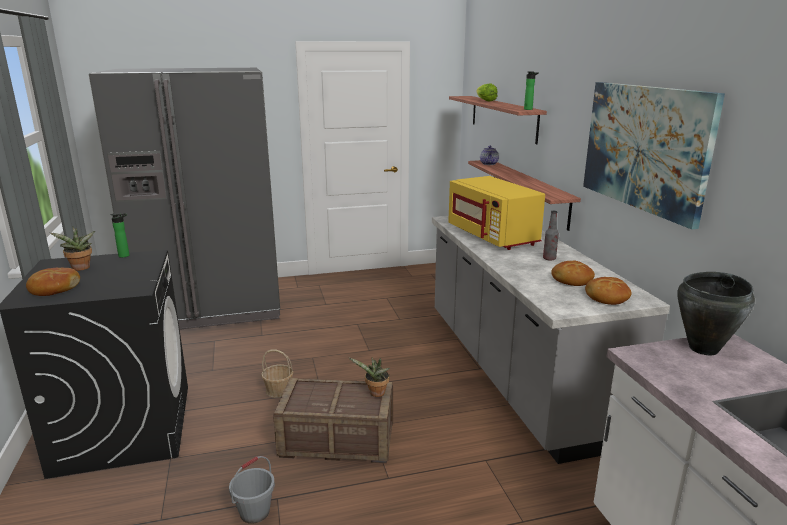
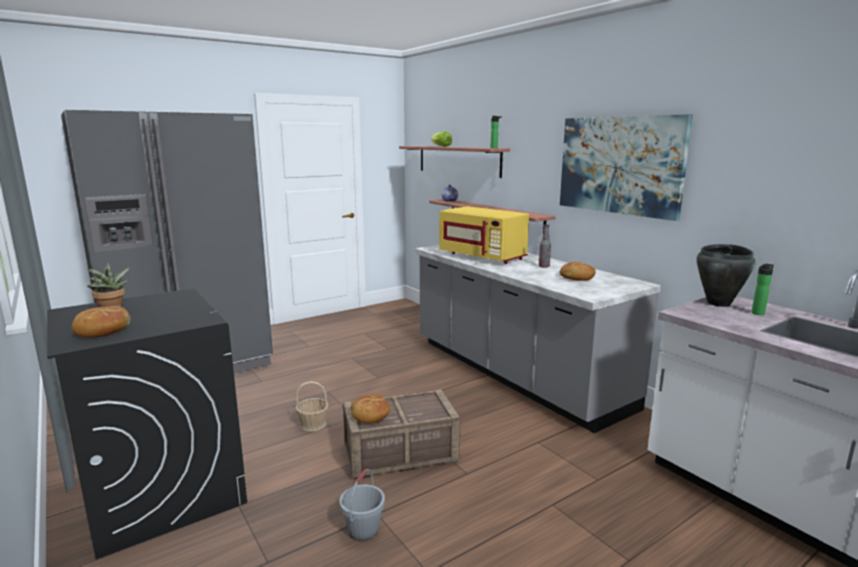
camera: 20 degrees left, 5 degrees down
(126, 255) = (152, 296): bottle -> bottle (758, 313)
(375, 394) = (434, 400): potted plant -> none
(606, 297) = (614, 285): bread -> bread (370, 415)

